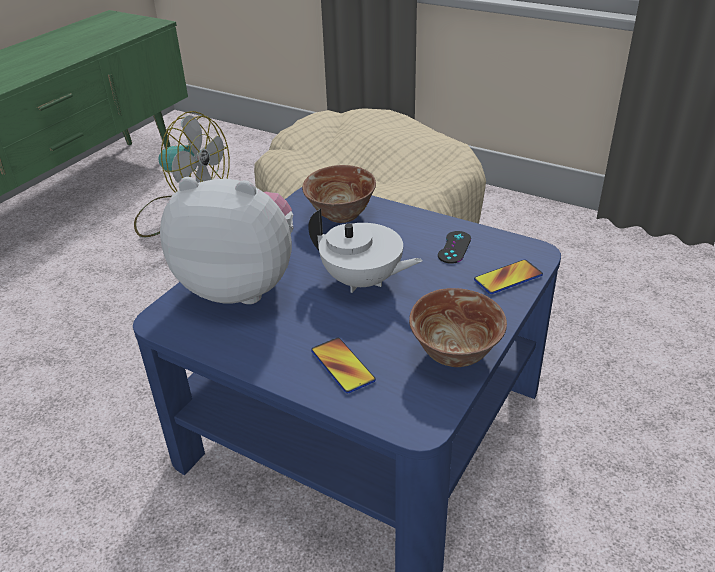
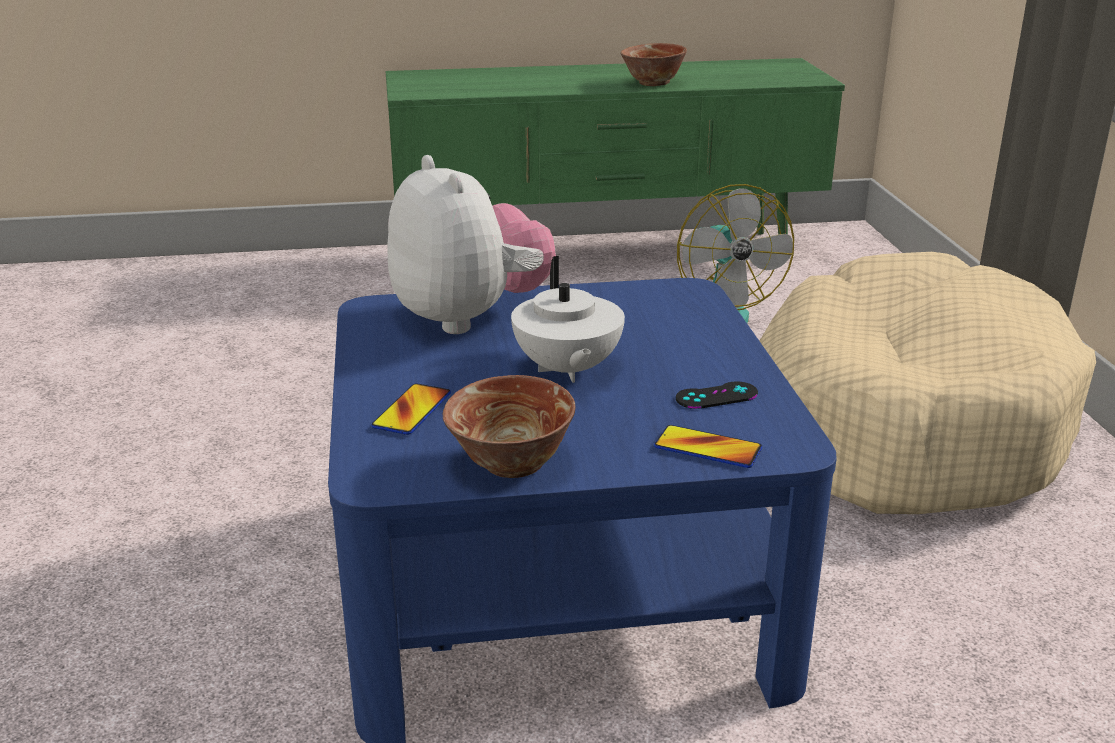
camera: 50 degrees right, 10 degrees down
(341, 215) = (670, 315): bowl -> bowl (653, 83)

